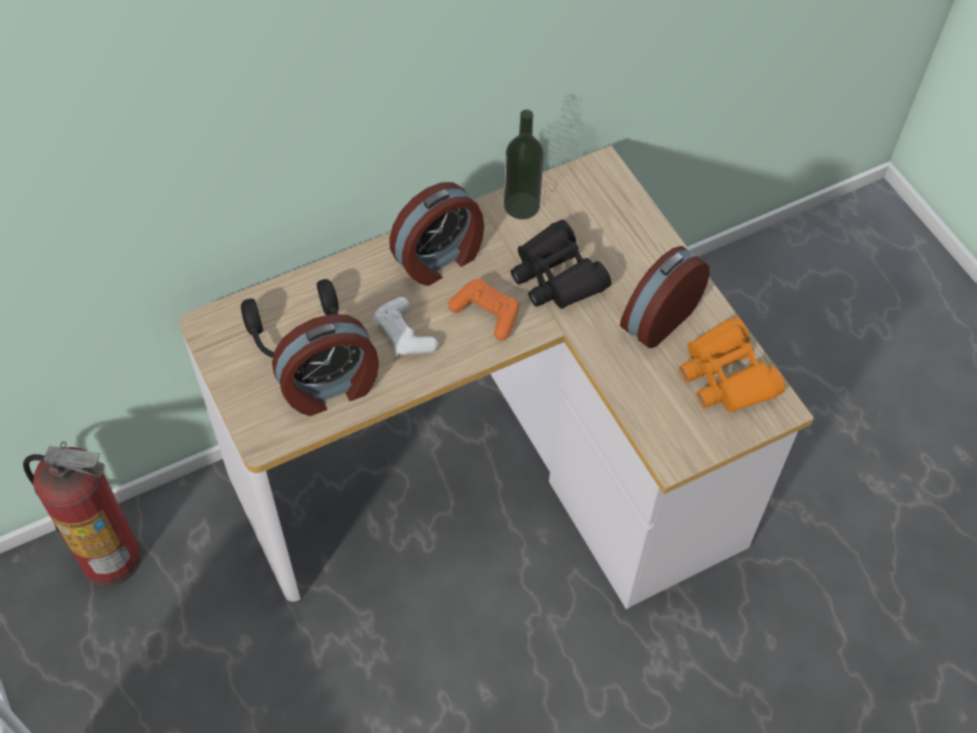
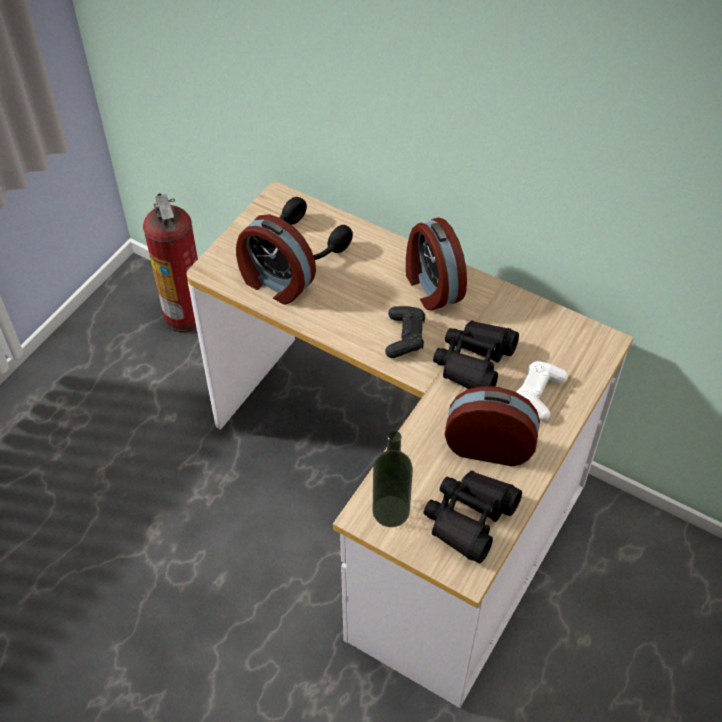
camera: 60 degrees right, 5 degrees down
(403, 335) = (349, 299): white game controller -> white game controller (539, 394)
(440, 259) = (431, 287): alarm clock -> alarm clock turned 45 degrees clockwise
(486, 314) = (405, 337): orange game controller -> black game controller
(521, 205) = (522, 310): bottle -> bottle (391, 511)
(726, 376) = (469, 518): orange binoculars -> black binoculars

